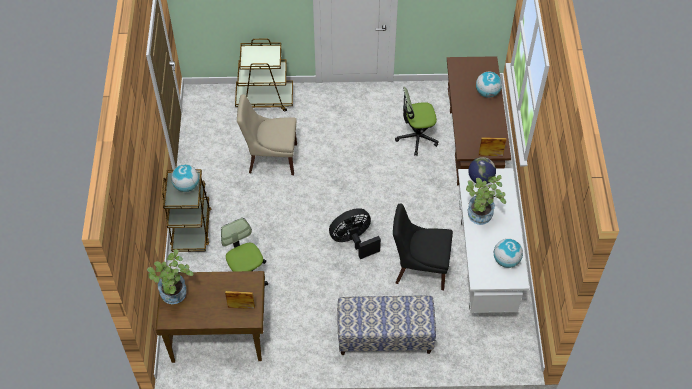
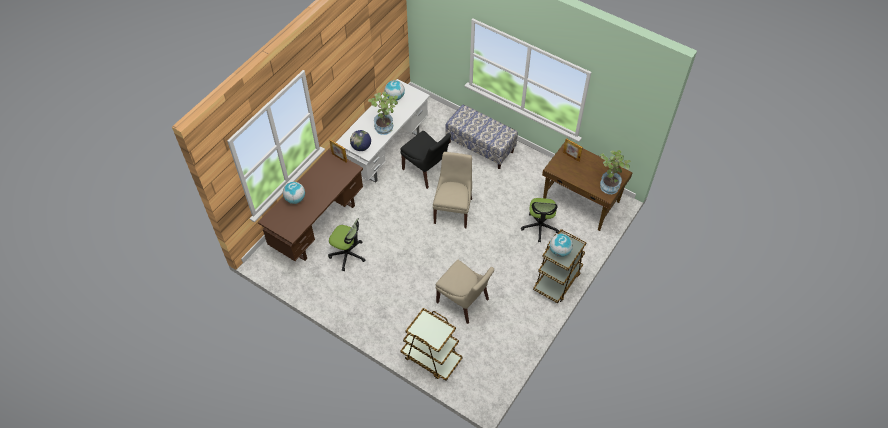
camera: 145 degrees left, 0 degrees up
(353, 241) = (453, 209): black fan -> beige chair

